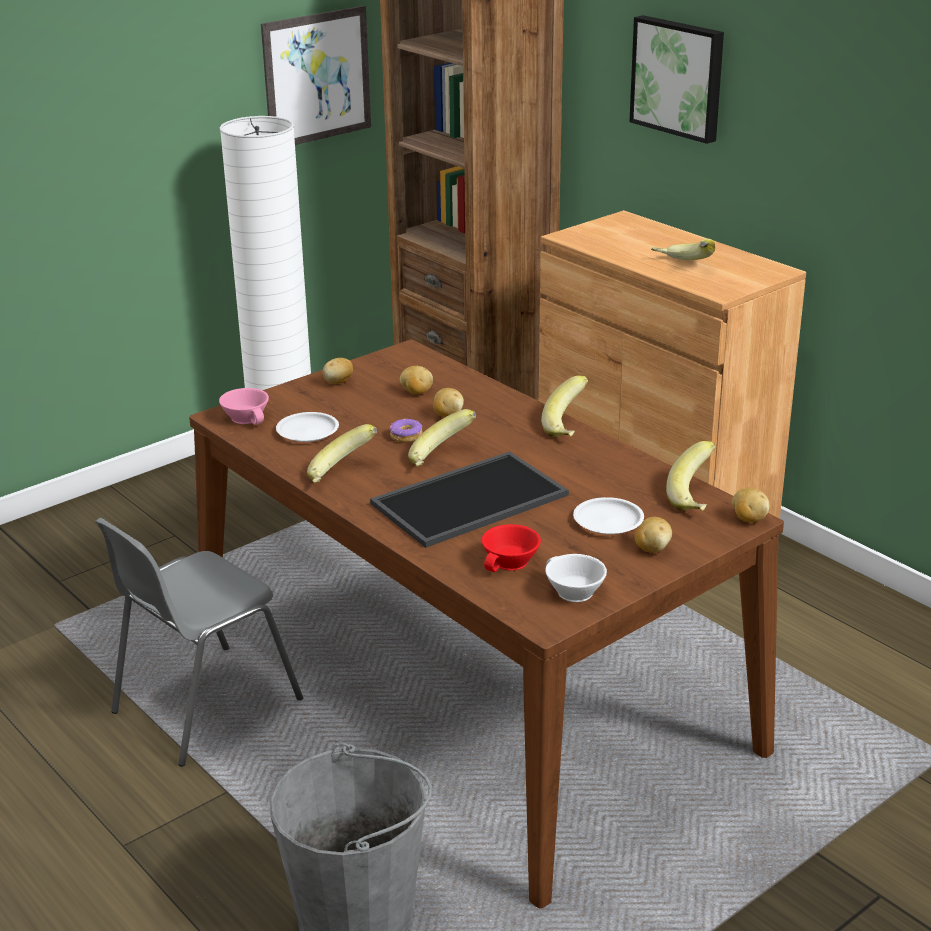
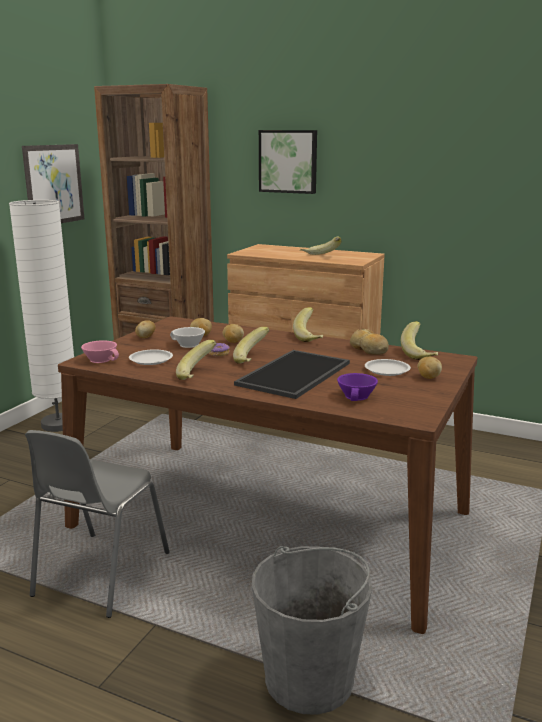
camera: 25 degrees left, 10 degrees down
(511, 563) = (358, 396): red cup -> purple cup
(572, 592) = (411, 403): white cup -> white cup (187, 345)
(629, 471) = (368, 349): none -> bread
(748, 519) = (459, 358): potato -> none

